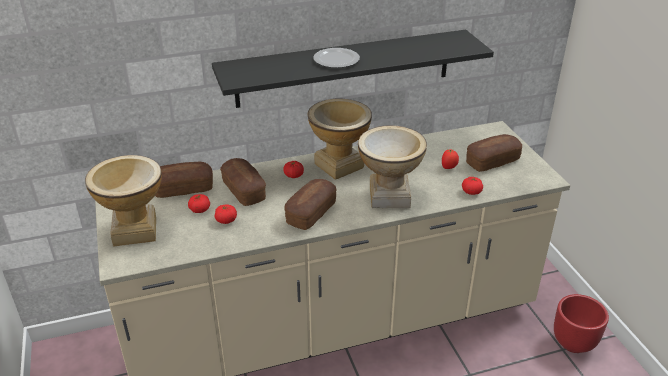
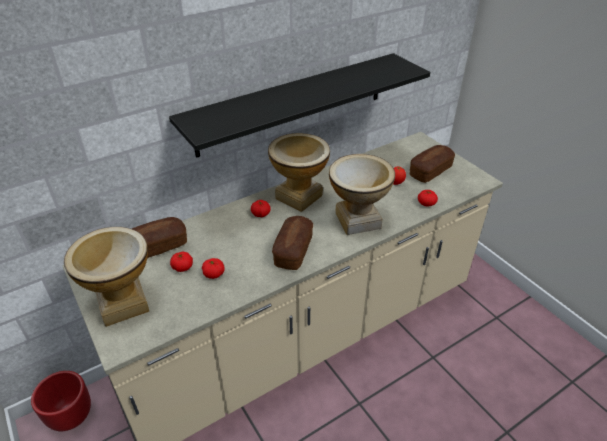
camera: 15 degrees left, 5 degrees up
(244, 190) = (219, 238): bread -> none
(336, 60) = (293, 98): plate -> none
(574, 344) = (503, 310): red planter -> red planter (72, 417)

